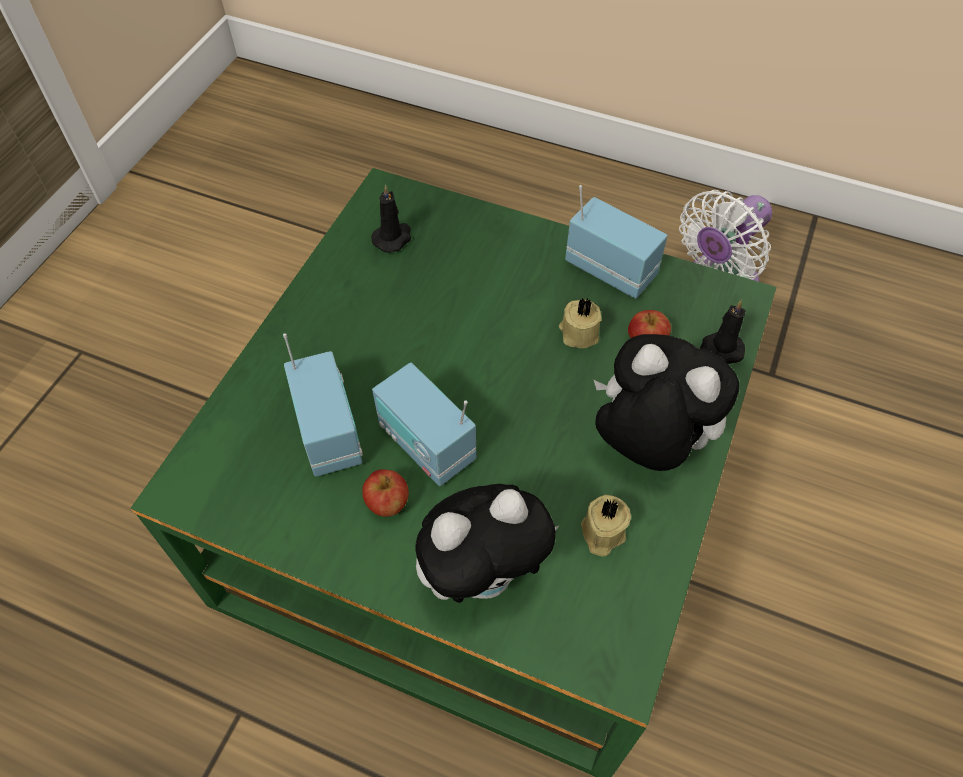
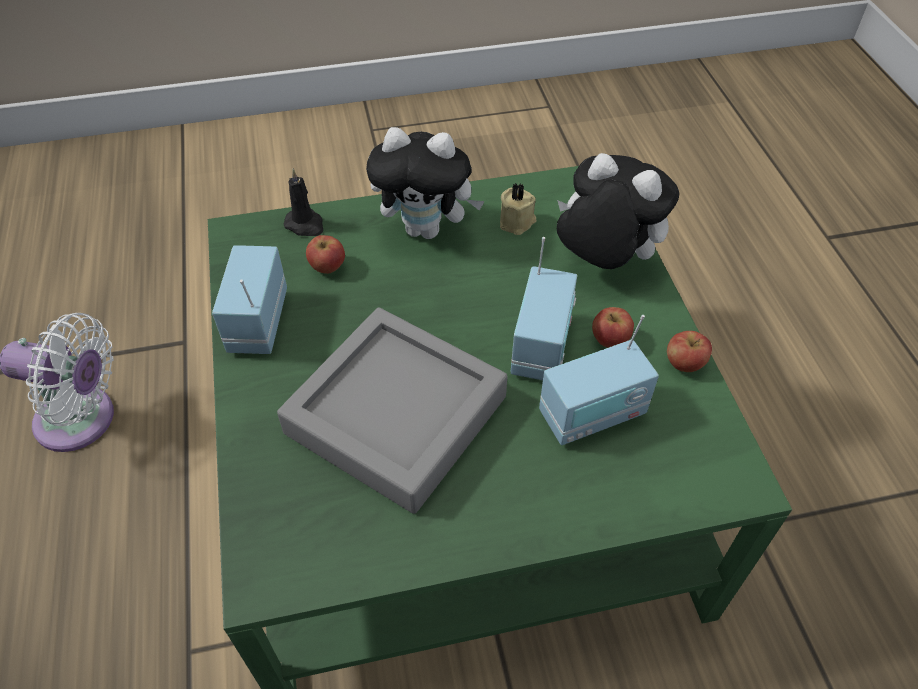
camera: 125 degrees left, 5 degrees down
(311, 545) = (684, 363): none -> apple
(330, 433) = (592, 415): radio -> radio turned 150 degrees counterclockwise
(393, 238) = (332, 520): black candle -> none
(445, 309) = (396, 415): none -> grey tray
(578, 333) = (351, 310): beige candle -> none
(647, 444) = (426, 229): plush toy -> plush toy turned 75 degrees counterclockwise

